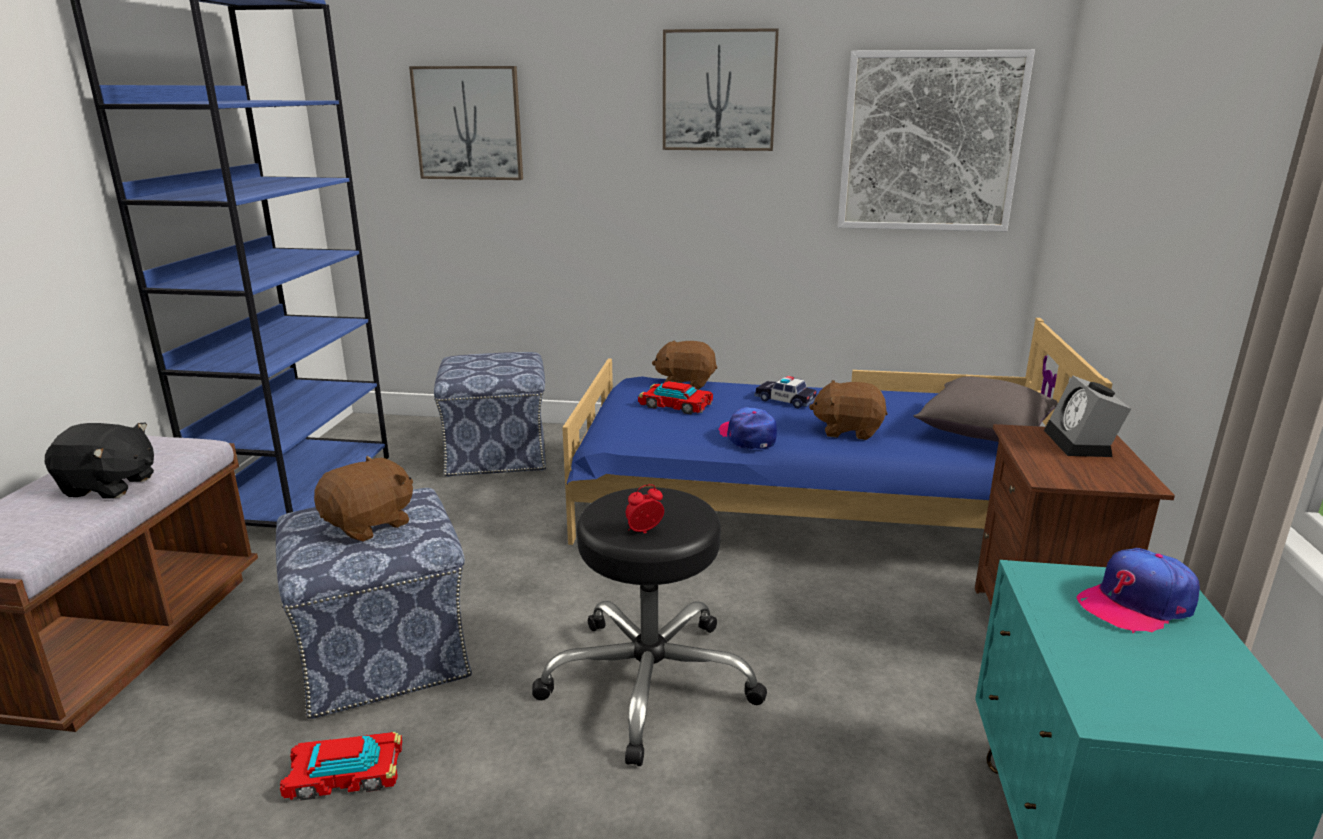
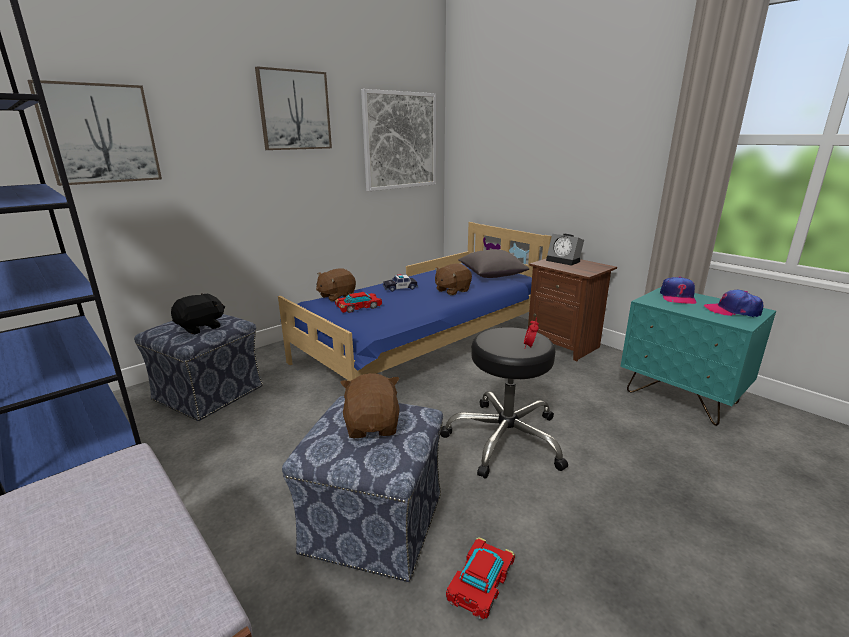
camera: 50 degrees left, 0 degrees up
(110, 486) = (135, 523): black plush toy -> black plush toy (201, 327)
(747, 436) = (423, 307): cap -> cap (732, 311)

